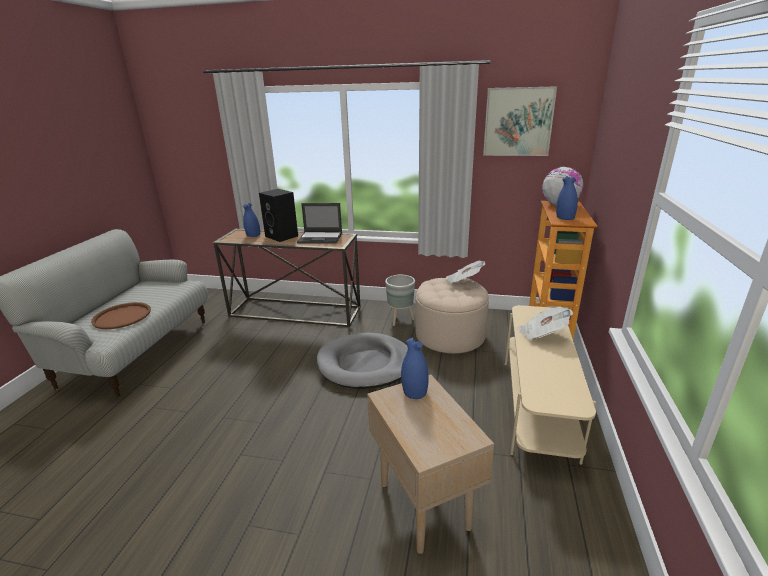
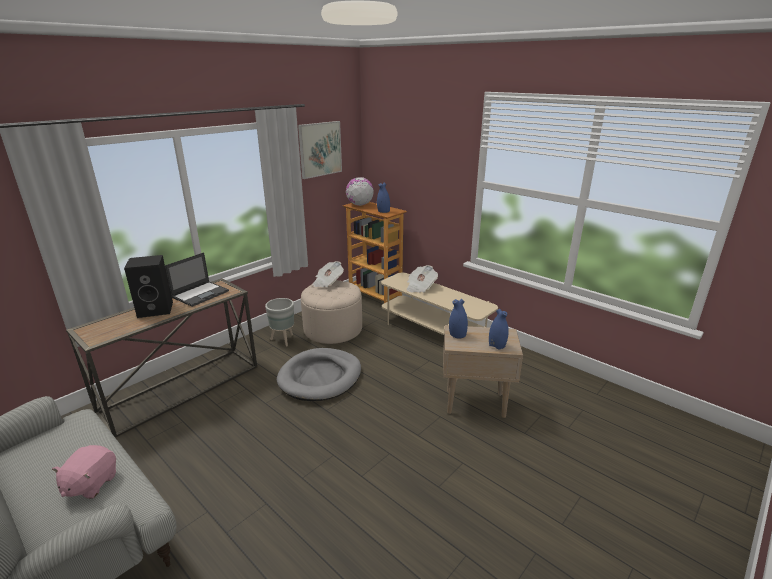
camera: 60 degrees left, 0 degrees up
(122, 316) = (90, 484): brown tray -> pink plush toy
(253, 235) = (116, 323): blue vase -> blue vase (497, 346)

